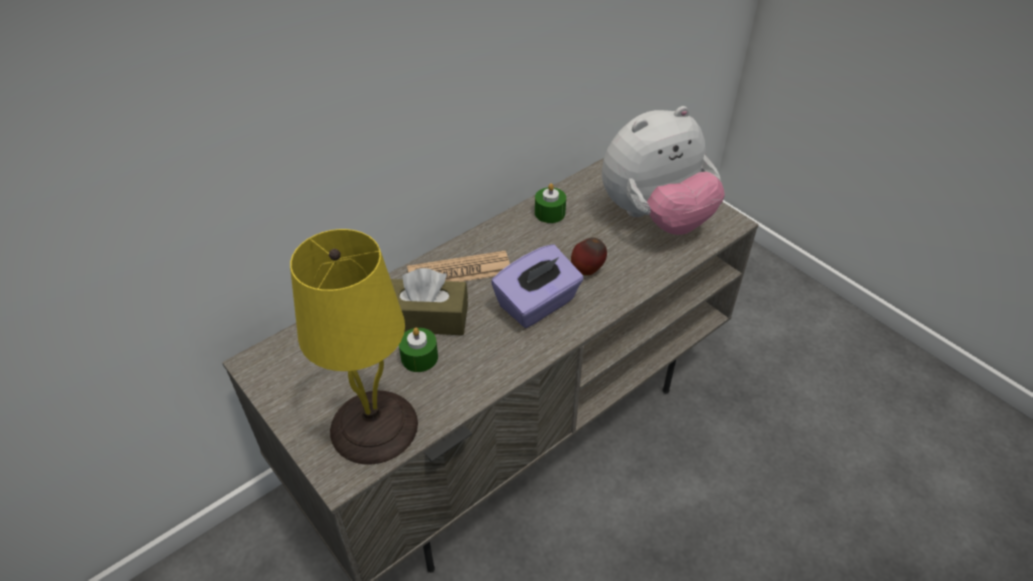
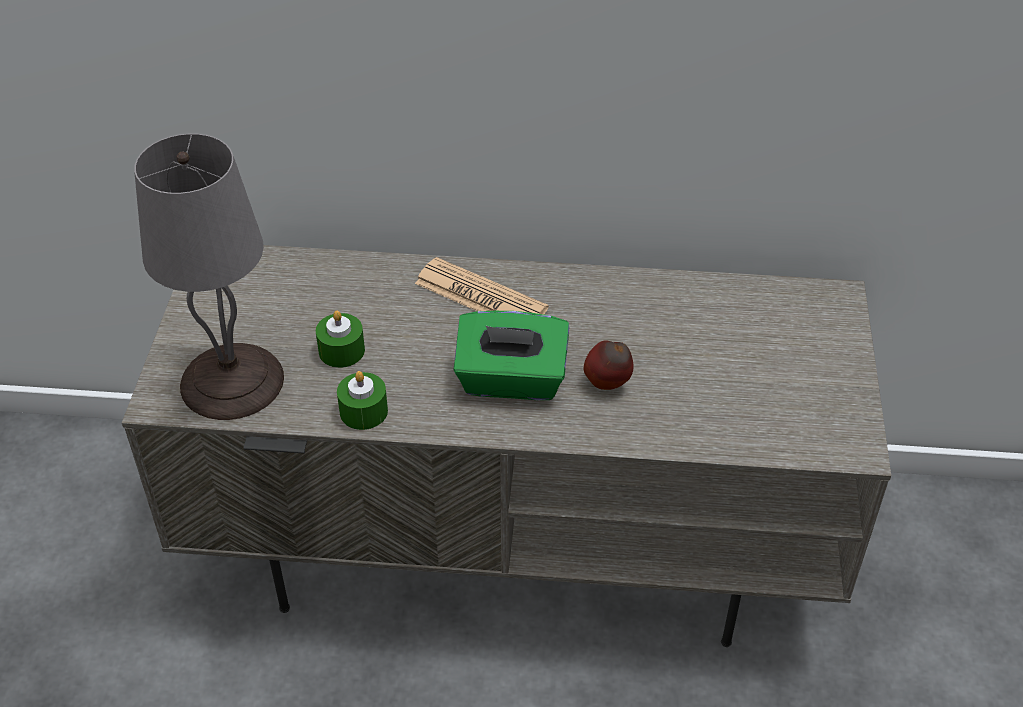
camera: 45 degrees right, 0 degrees up
(372, 425) = (231, 379): yellow table lamp -> grey table lamp
(427, 318) = (393, 320): brown tissue box -> none
(537, 304) = (511, 381): purple tissue box -> green tissue box
(550, 213) = (653, 298): green candle -> green candle (363, 411)
(655, 217) = (768, 381): plush toy -> none

